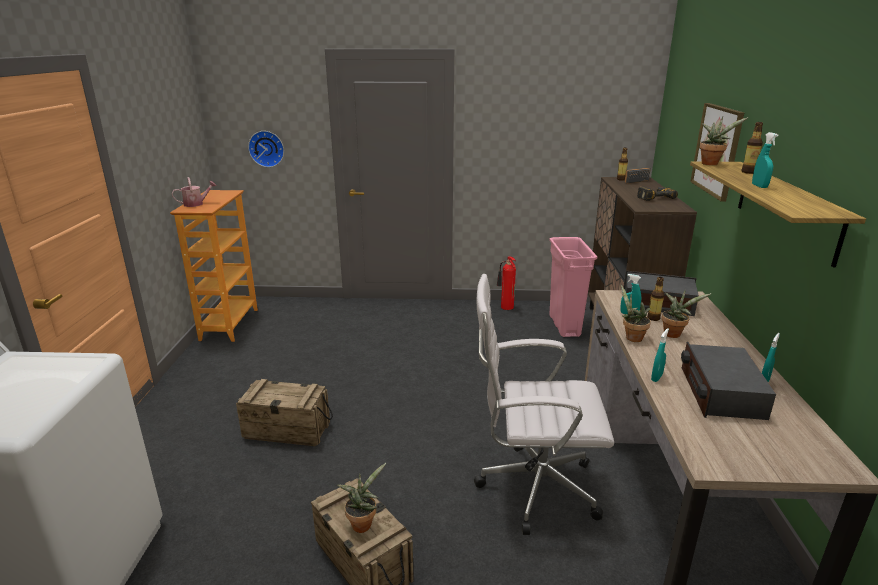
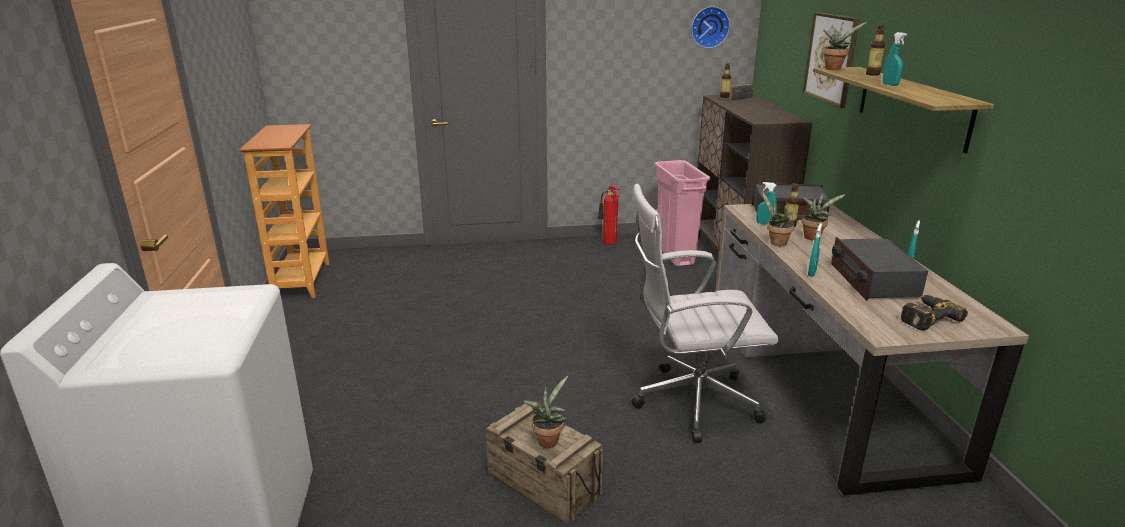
camera: 10 degrees left, 0 degrees up
(196, 204) = (265, 139): watering can -> none
(267, 148) = (333, 75): wall clock -> wall clock (709, 27)
(287, 430) = (414, 378): crate -> none
(653, 197) = (765, 111): power drill -> power drill (924, 317)

